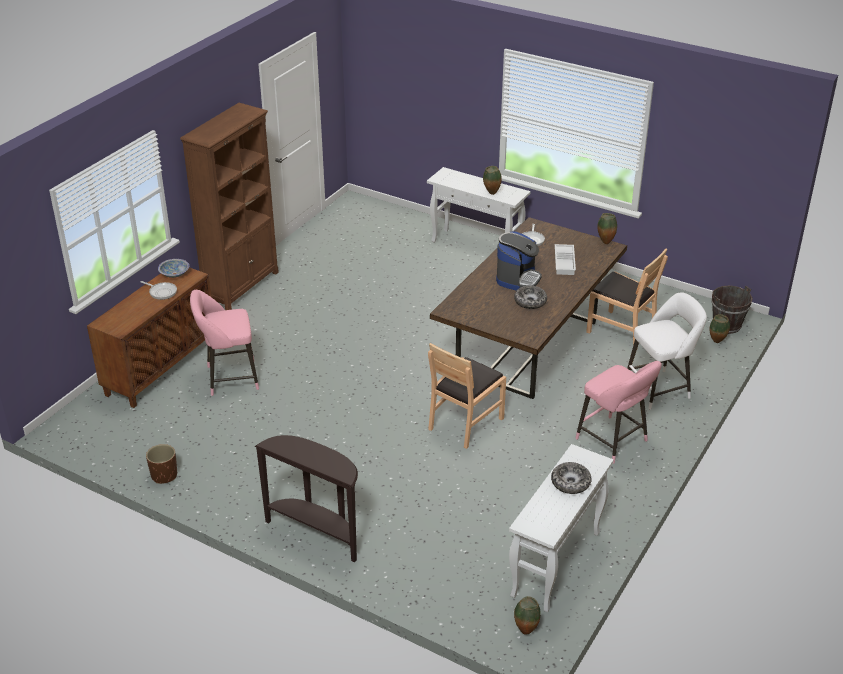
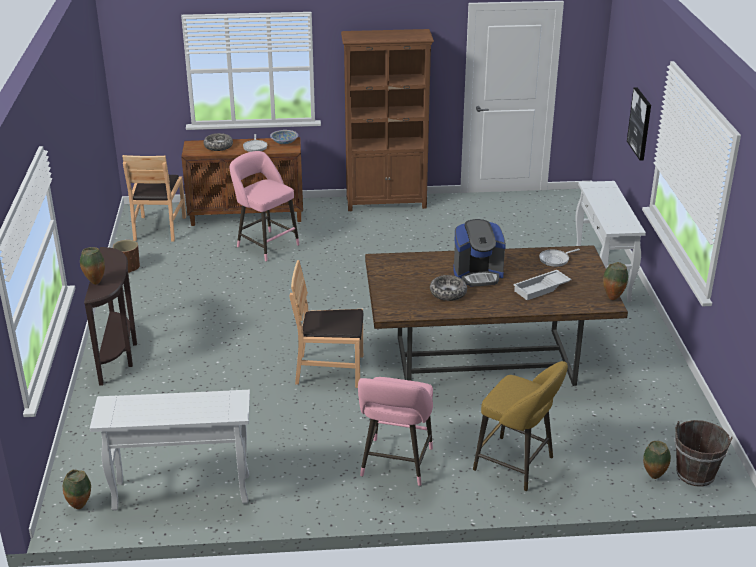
camera: 55 degrees right, 5 degrees down
(452, 111) = (640, 123): none -> picture
(491, 194) = (607, 216): vase -> vase (95, 282)
(570, 482) = (189, 408): bowl -> bowl (218, 146)
(621, 330) = (585, 406): brown chair -> brown chair (159, 228)
(660, 389) = (517, 465): white stool -> yellow stool

